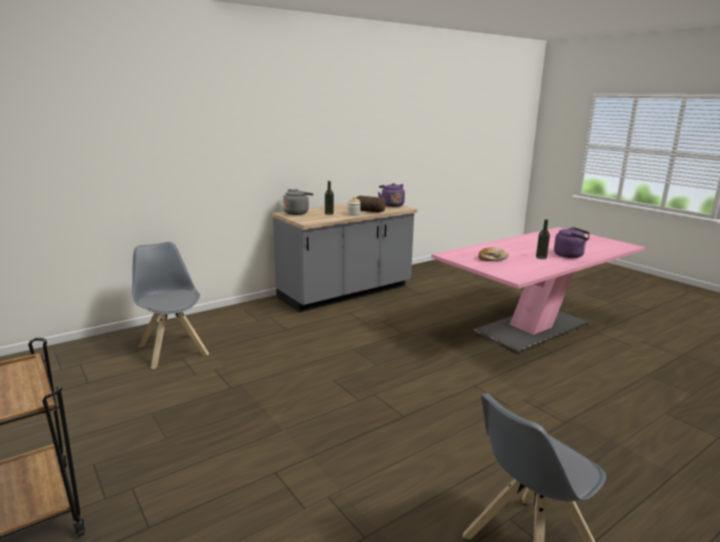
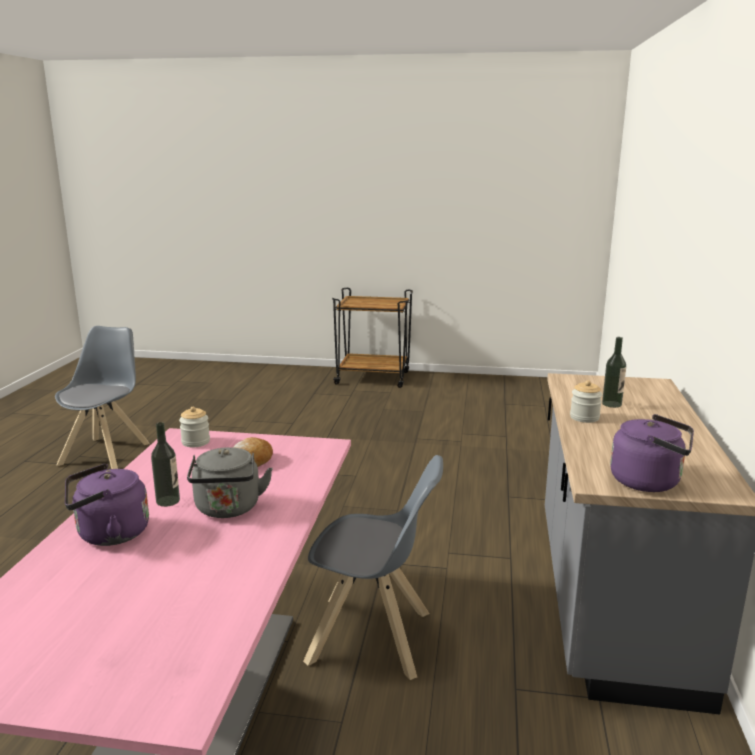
camera: 135 degrees right, 0 degrees up
(172, 349) = (531, 436): grey chair -> grey chair (374, 638)
(297, 213) = (648, 389): grey kettle -> grey kettle (228, 509)
(368, 211) = (601, 437): bread -> none
(509, 273) = (196, 442): none -> jar

